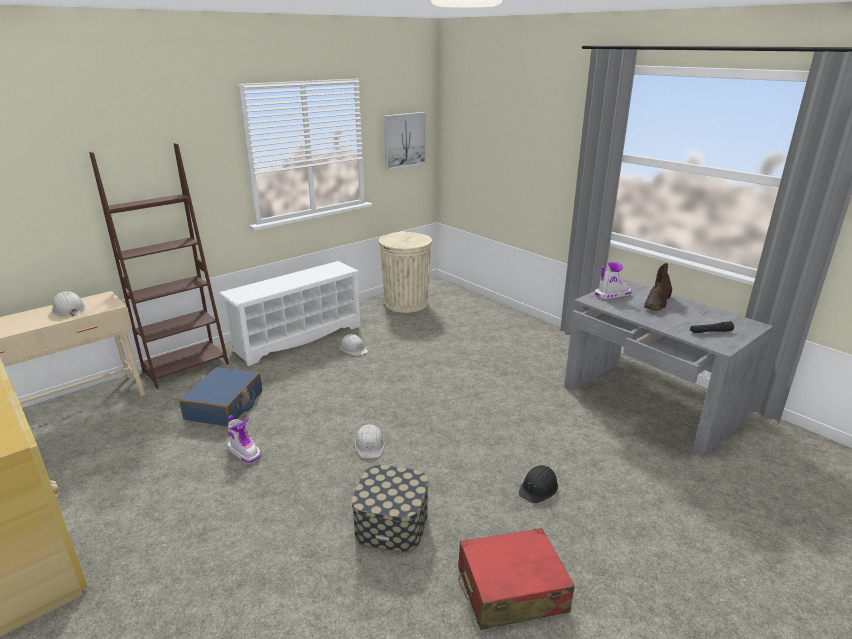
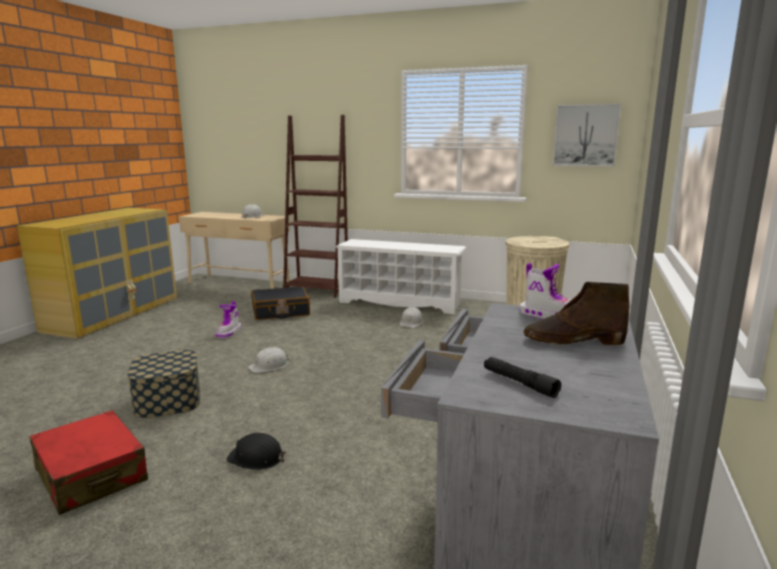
camera: 60 degrees right, 10 degrees down
(225, 406) = (280, 312): blue suitcase -> black suitcase

